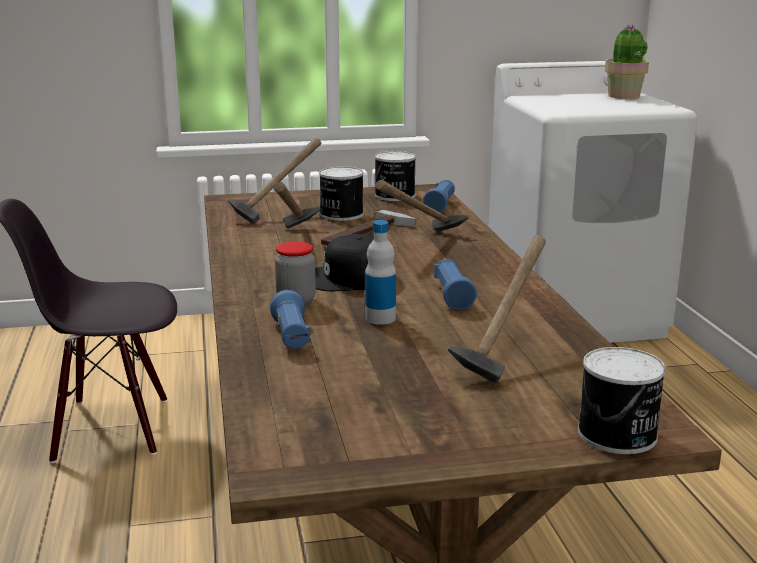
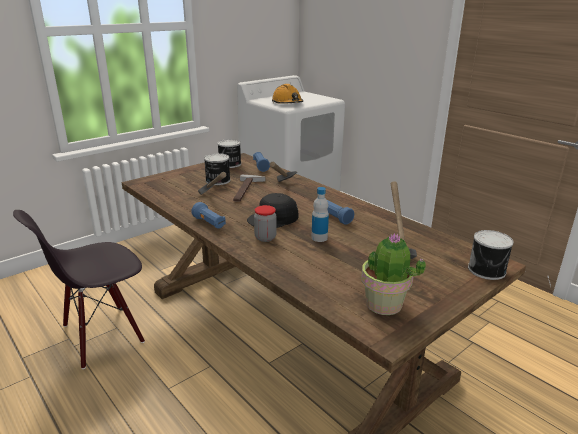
camera: 30 degrees left, 5 degrees up
(276, 213) = (181, 186): hammer -> none
(291, 337) = (292, 260): blue flashlight -> blue flashlight (209, 223)
(568, 106) = (287, 103): none -> orange hard hat
(623, 96) = (302, 94): potted plant -> potted plant (384, 305)

